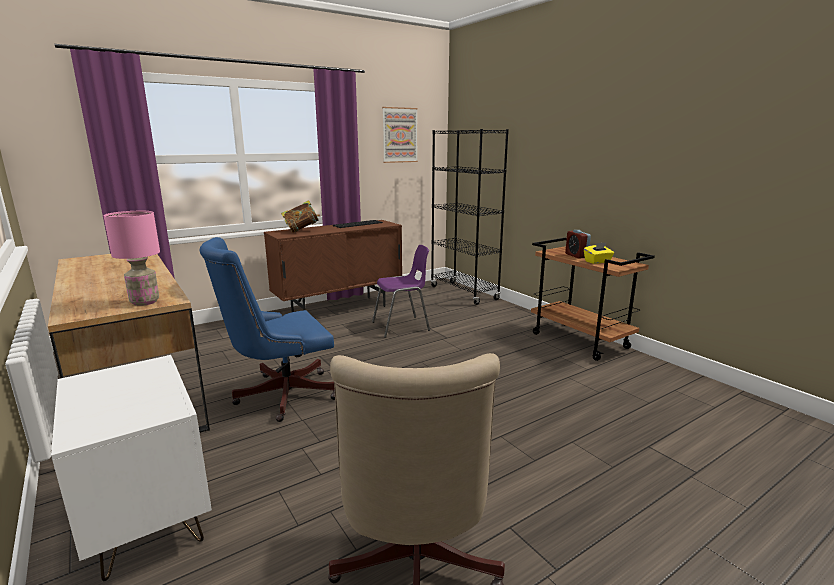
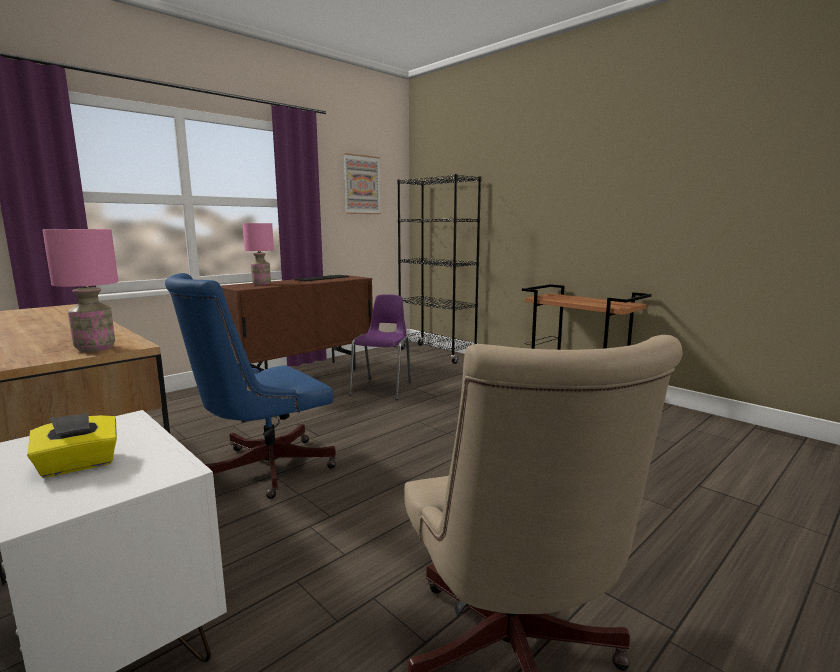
camera: 10 degrees left, 5 degrees down
(302, 230) = (261, 284): book -> pink table lamp
(402, 326) = (382, 388): purple chair -> purple chair turned 45 degrees counterclockwise
(576, 256) = (569, 299): alarm clock -> none
(597, 262) = (595, 303): yellow tissue box -> yellow tissue box (78, 465)

